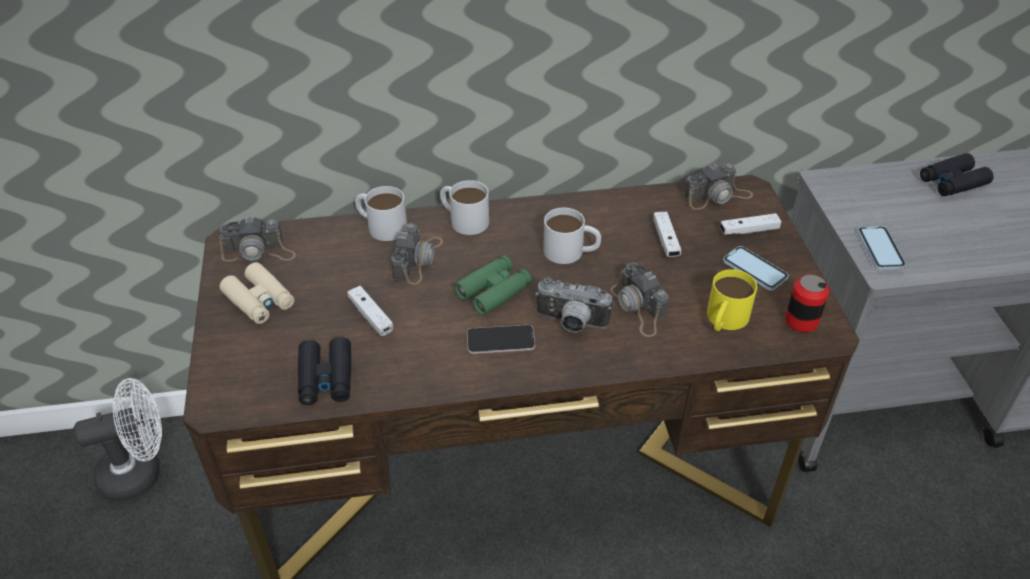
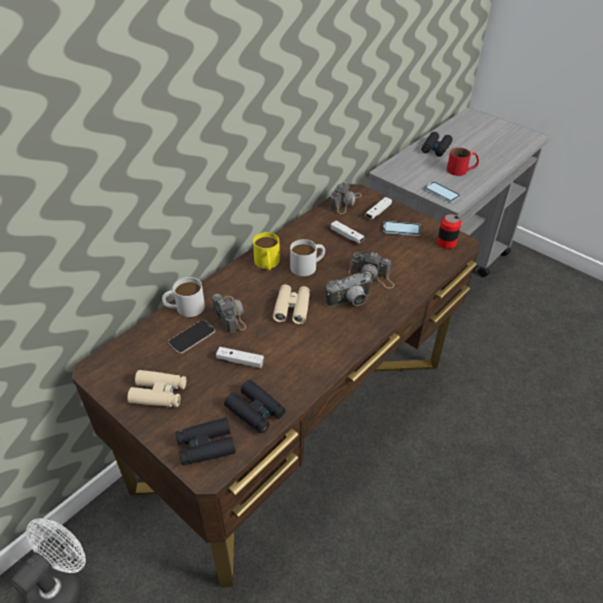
camera: 40 degrees left, 0 degrees up
(241, 381) = (205, 446): none -> black binoculars
(259, 251) = (122, 365): camera -> none
(463, 219) = (230, 279): white mug -> none
(494, 291) = (292, 308): green binoculars -> beige binoculars
(500, 340) = (325, 331): phone -> phone (192, 337)
(724, 320) = (415, 260): yellow mug -> yellow mug (267, 264)
(958, 232) = (461, 170): none -> red mug

